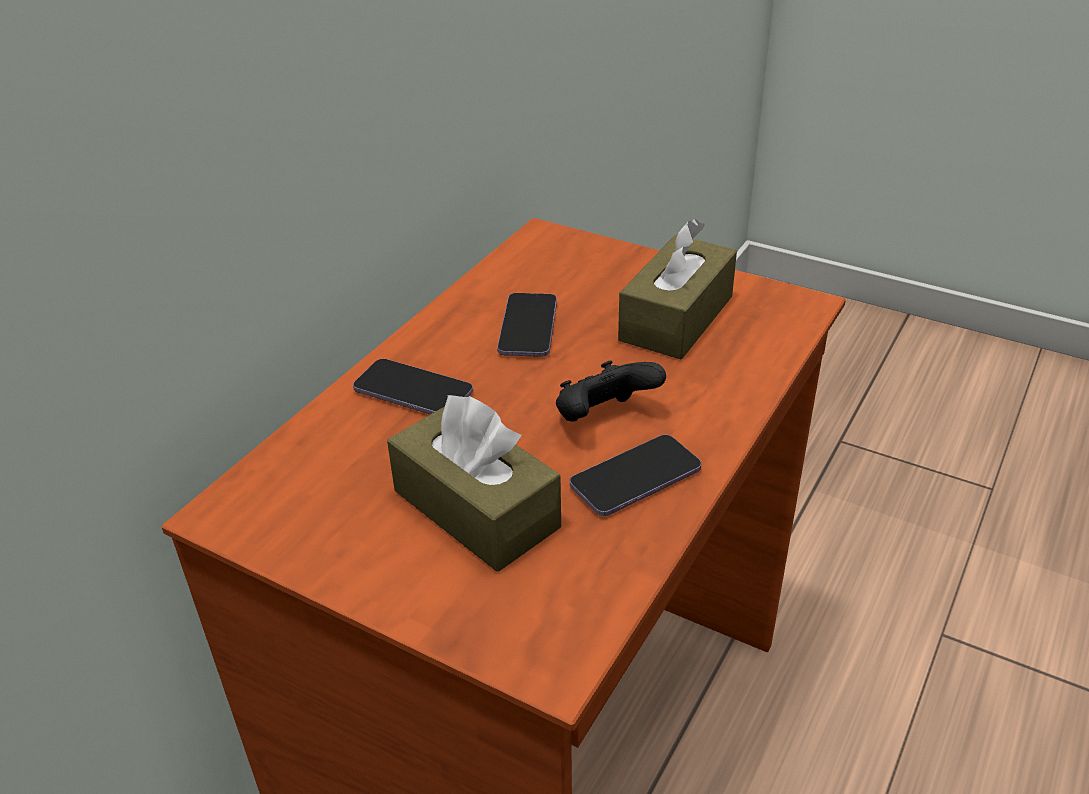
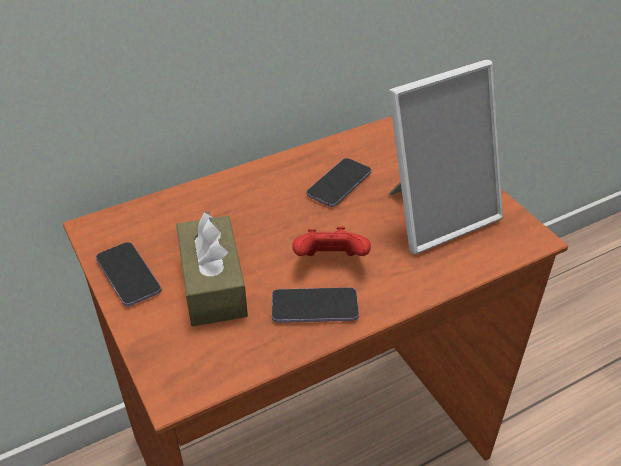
camera: 30 degrees right, 5 degrees up
(413, 391) = (241, 199): phone -> phone (128, 275)
(603, 418) = (330, 261): black game controller -> red game controller
(676, 318) = (436, 214): brown tissue box -> picture frame

